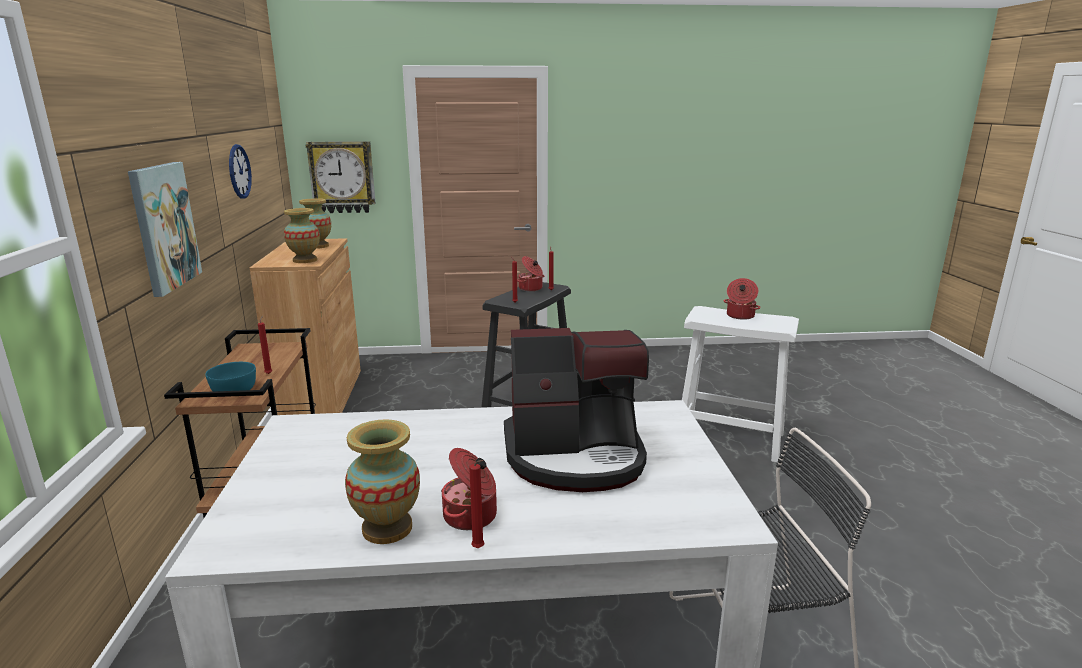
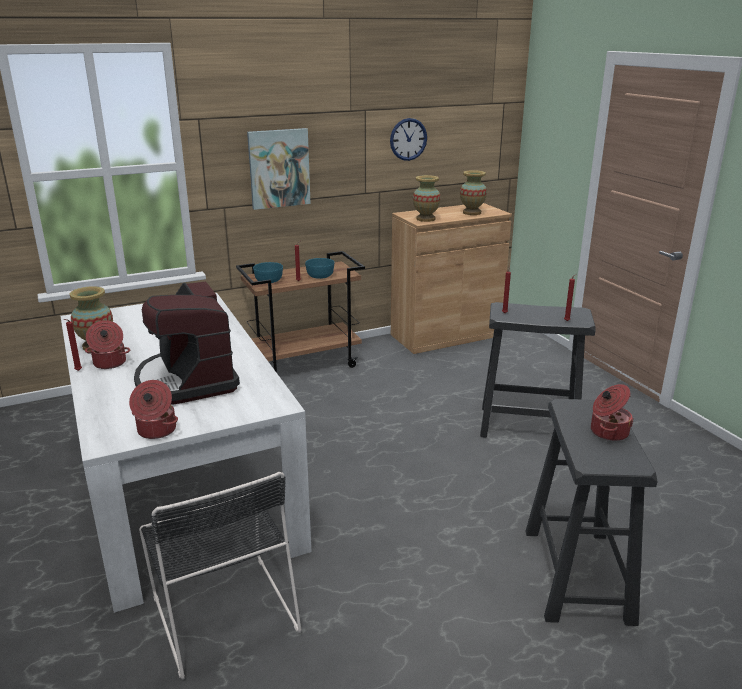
camera: 70 degrees right, 5 degrees up
(272, 360) = (320, 276): none -> turquoise bowl
(342, 177) = (548, 157): wall clock -> none
(531, 288) = (559, 312): cooking pot -> cooking pot (156, 431)
(730, 438) = (577, 575): white stool -> black stool

